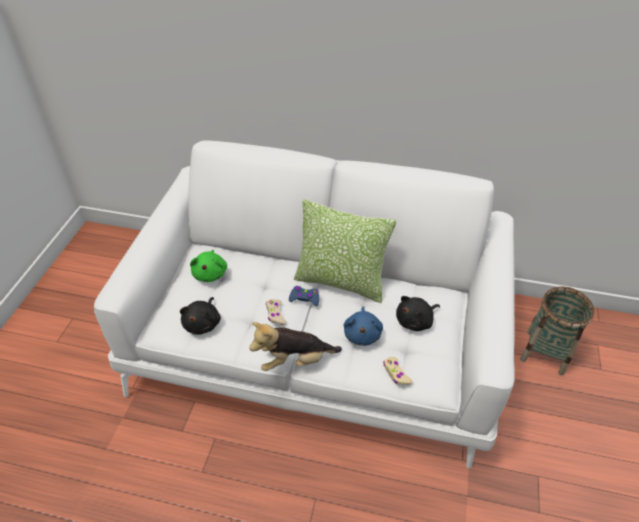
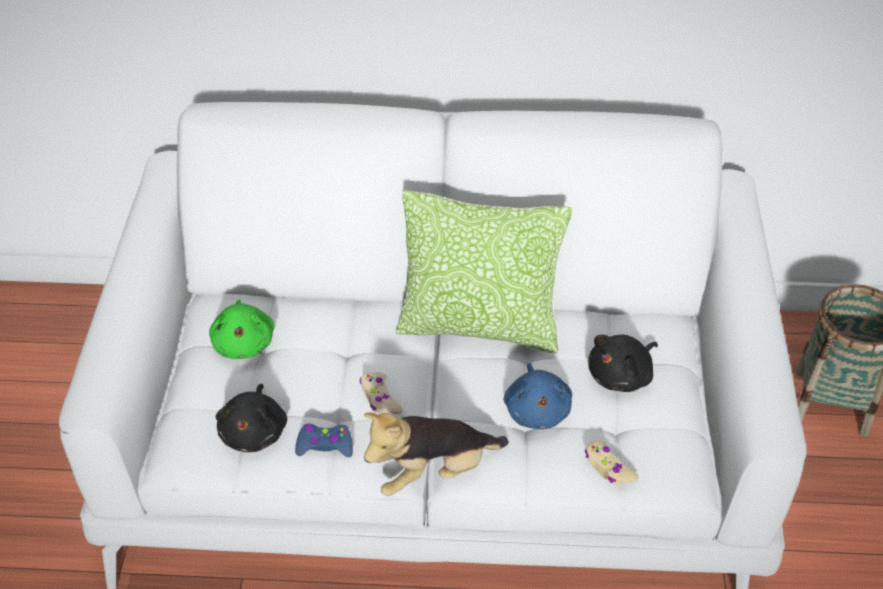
camera: 10 degrees left, 0 degrees up
(304, 298) = (424, 364): blue game controller -> blue game controller (325, 445)

